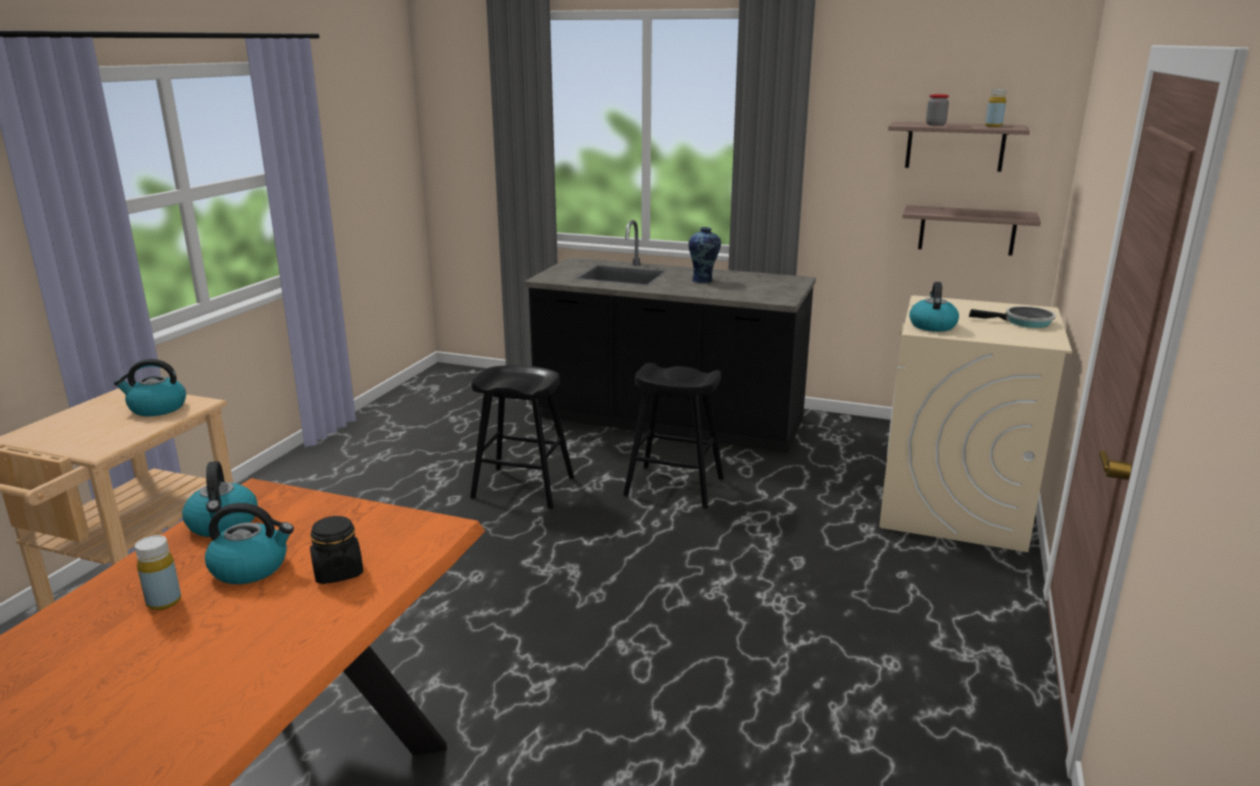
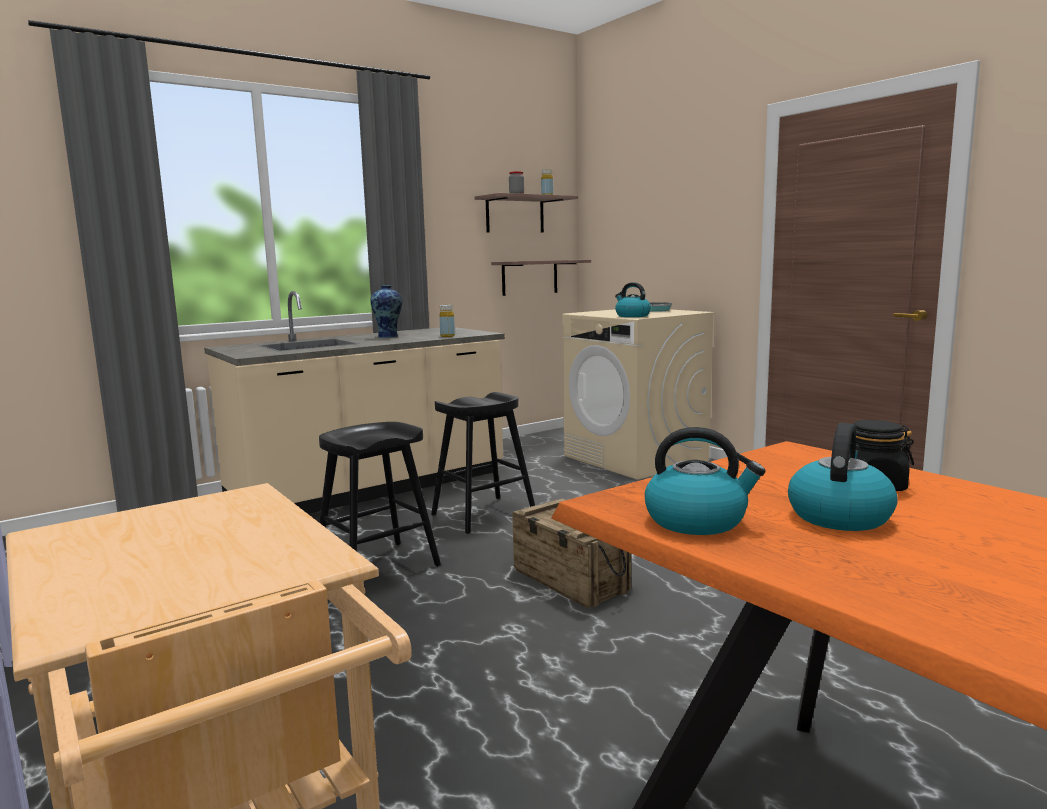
camera: 55 degrees left, 10 degrees down
(157, 408) = (205, 517): kettle -> none
(164, 602) = (916, 559): yellow bottle -> yellow bottle (447, 336)
(580, 571) = (569, 580): none -> crate
(668, 421) = (370, 488): black counter -> beige counter

